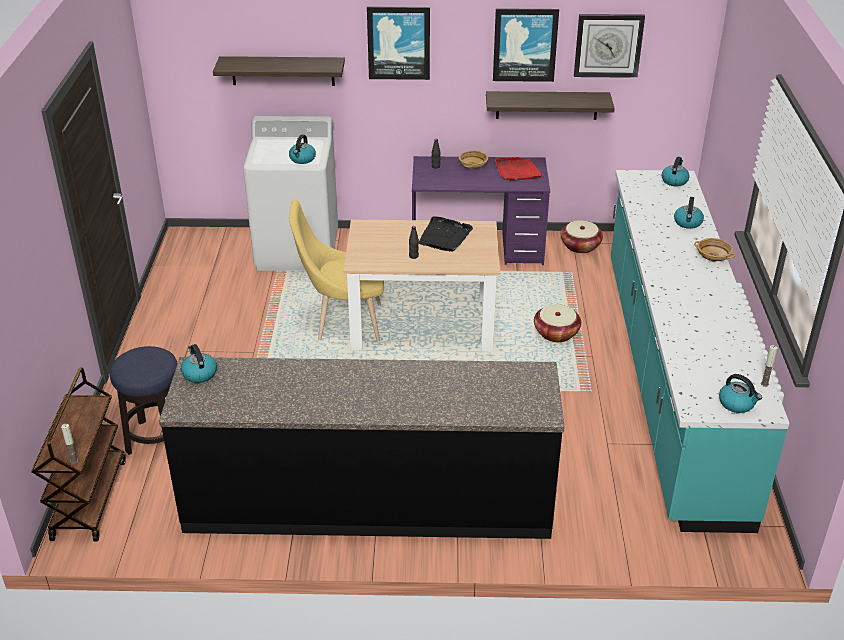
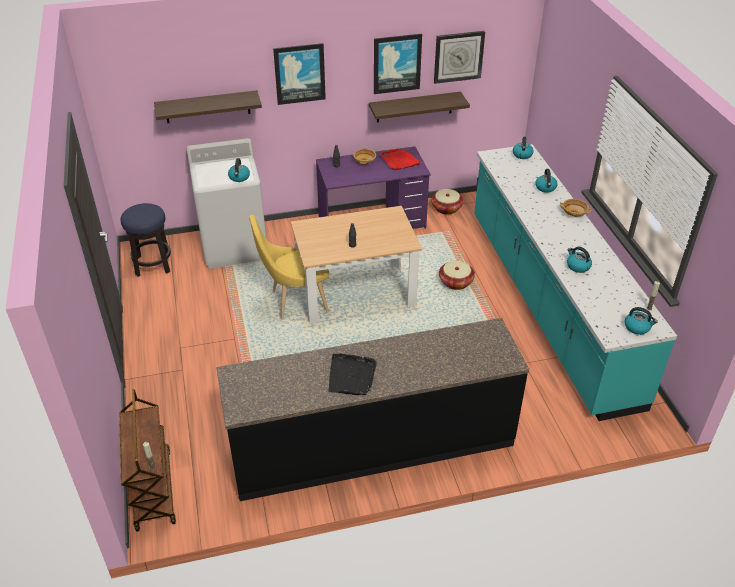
camera: 15 degrees left, 5 degrees up
(157, 439) = (187, 427): stool -> stool (153, 265)
(199, 373) = (239, 378): kettle -> kettle (577, 266)
(445, 236) = (369, 225): black tray -> black tray (351, 376)

